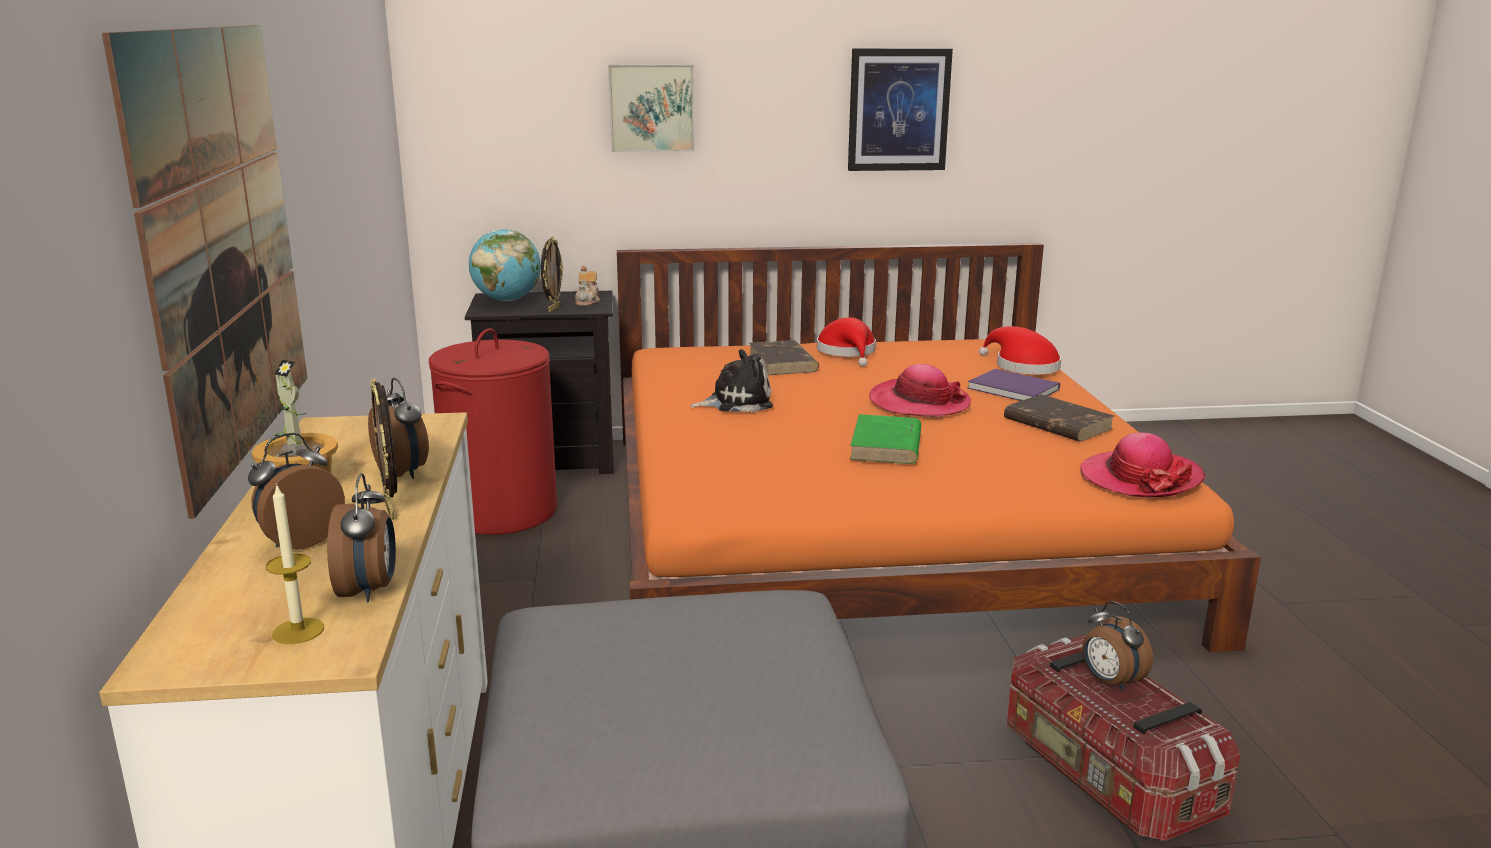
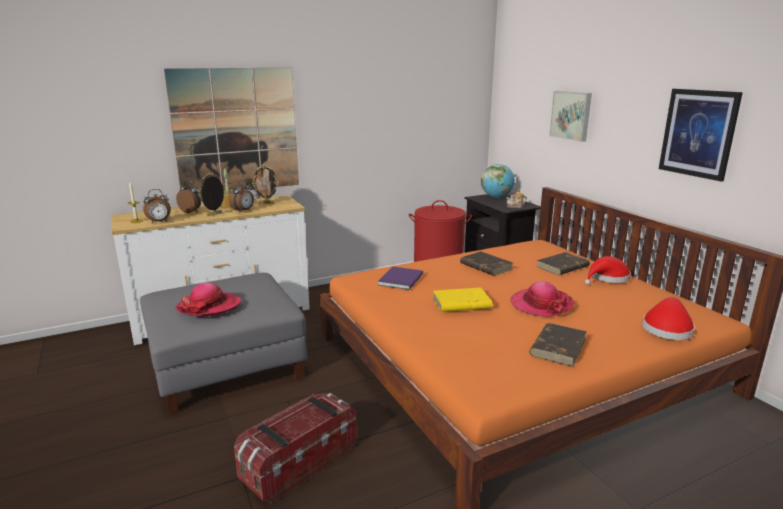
camera: 70 degrees right, 0 degrees up
(553, 309) = (494, 204): picture frame -> picture frame (267, 203)
(736, 402) = (485, 266): plush toy -> brown book
(886, 445) = (461, 303): green book -> yellow book
(1012, 388) = (612, 328): purple book -> purple book (402, 279)
(1110, 682) = (307, 419): alarm clock -> none
(1140, 478) = (487, 379): hat -> hat (209, 306)

